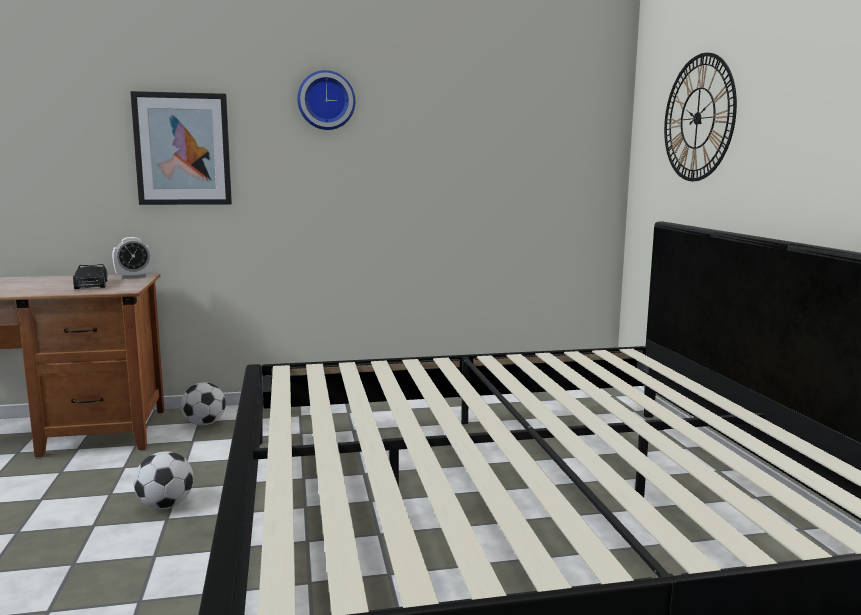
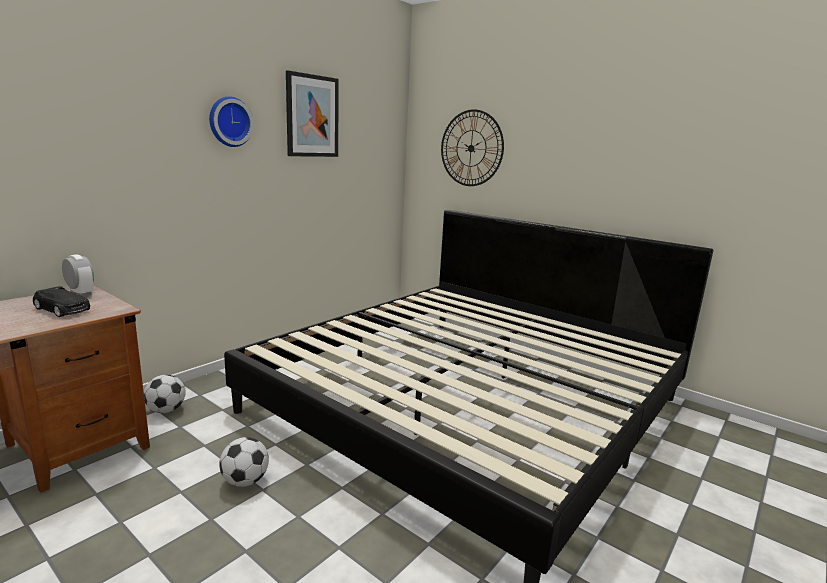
camera: 40 degrees left, 5 degrees up
(134, 277) = (80, 293): alarm clock -> alarm clock turned 75 degrees counterclockwise
(183, 149) = (107, 164): picture -> picture (312, 116)

